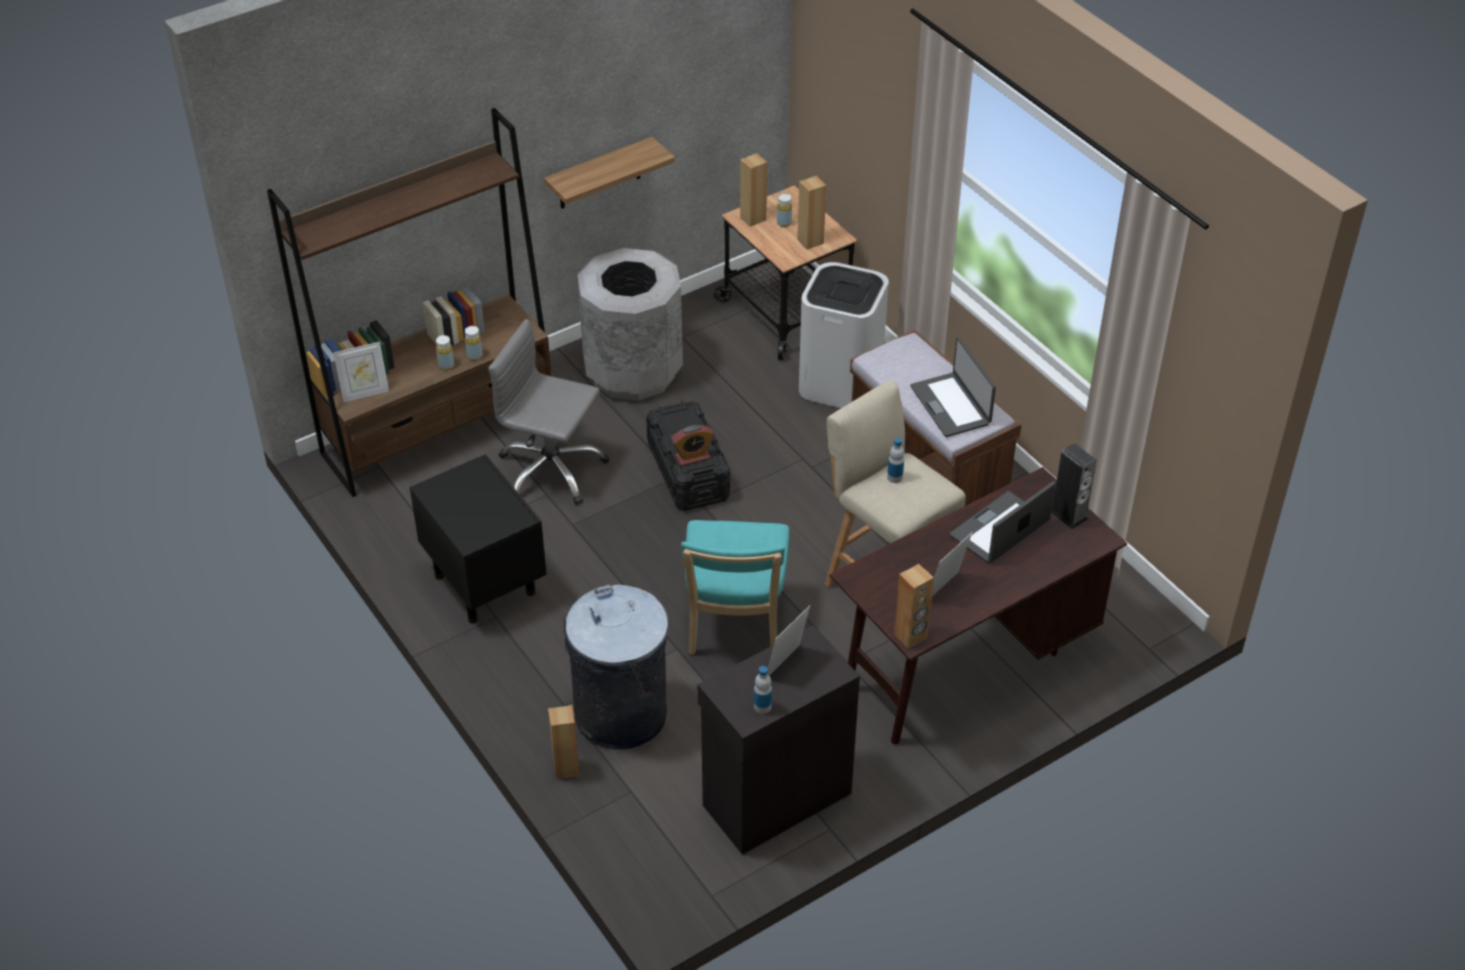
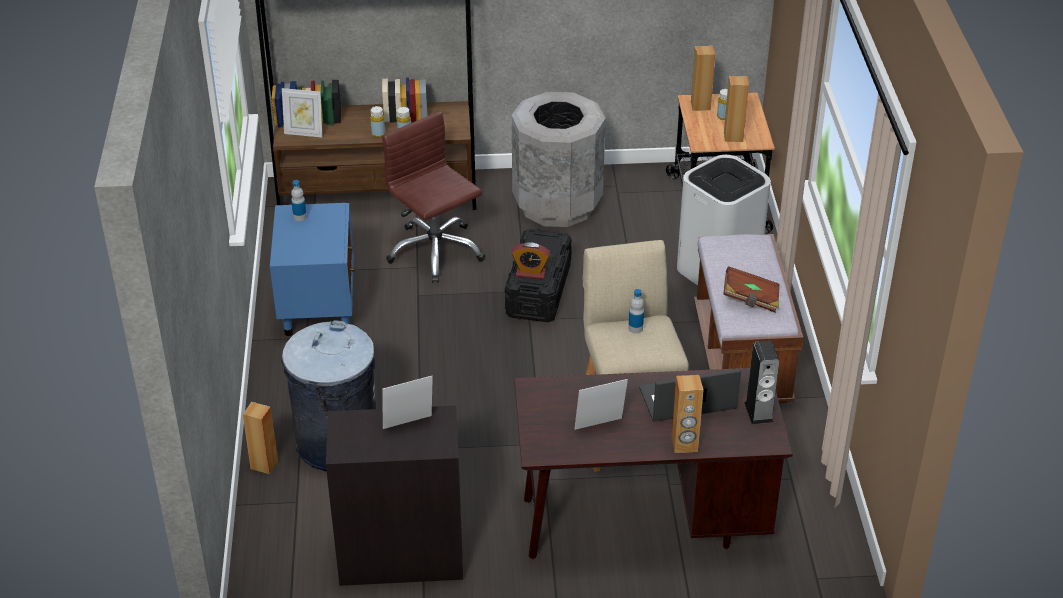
camera: 30 degrees right, 5 degrees down
(484, 583) = (318, 311): black nightstand -> blue nightstand
(551, 470) = (435, 251): grey office chair -> brown office chair
(599, 174) = (568, 22): shelf -> none
(734, 626) = (478, 416): turquoise chair -> none
(762, 706) = (361, 448): bottle -> bottle (300, 217)
(911, 636) = (537, 450): brown speaker -> brown speaker (684, 445)
(951, 405) = (750, 299): laptop -> brown book

